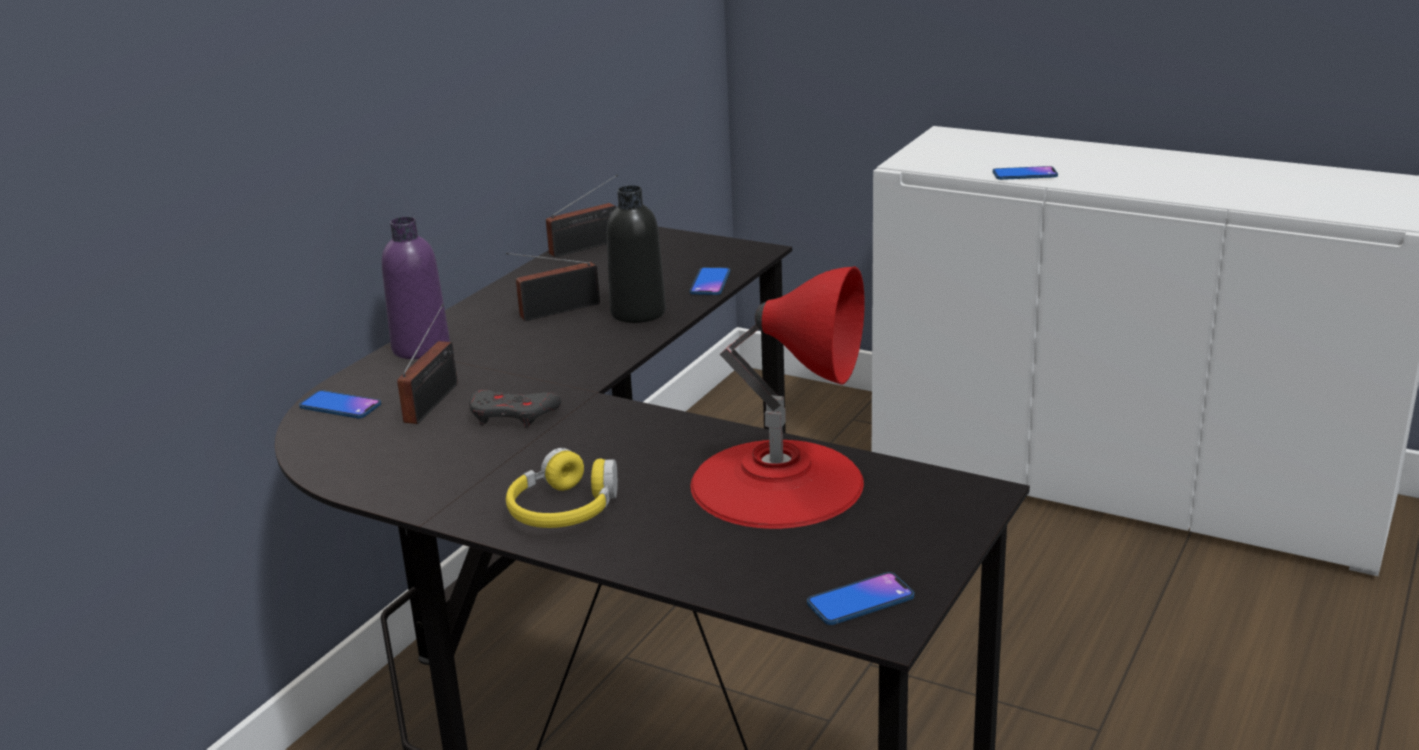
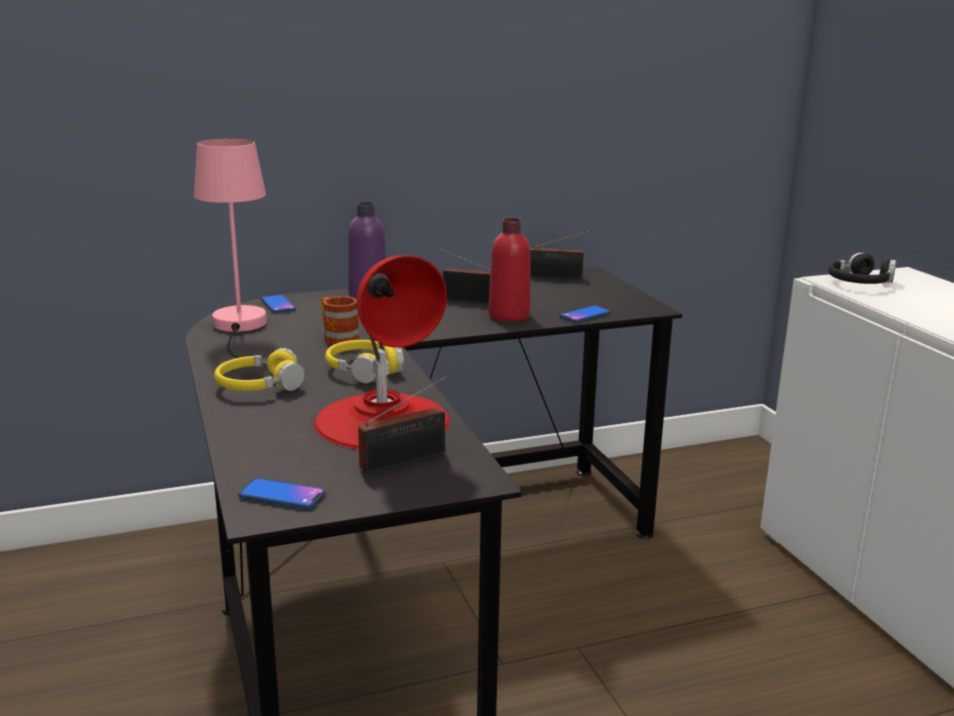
camera: 40 degrees right, 5 degrees down
(371, 456) = (241, 329): none -> pink table lamp
(434, 400) = (320, 317): radio -> radio (408, 459)
(512, 415) = (337, 337): grey game controller -> mug
(633, 439) = (364, 370): none -> yellow headphones
(638, 313) = (509, 315): black bottle -> red bottle
(935, 156) = (860, 282): none -> black headphones
(1024, 174) = (908, 310): phone -> none

